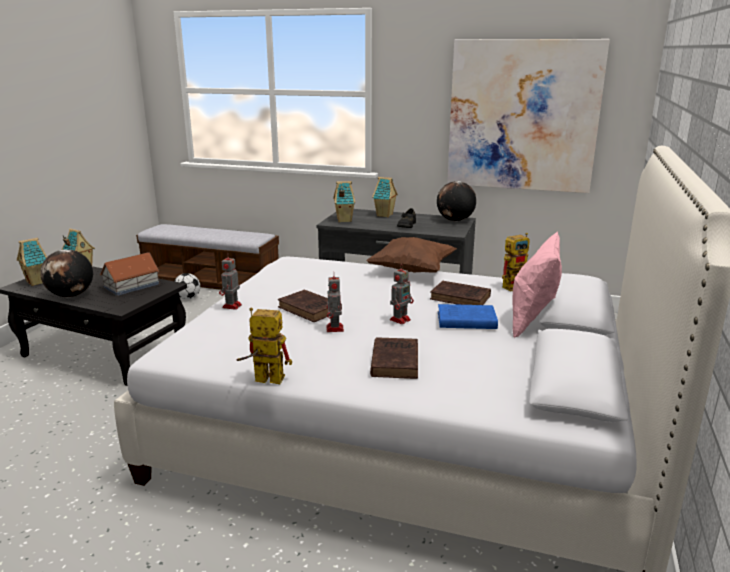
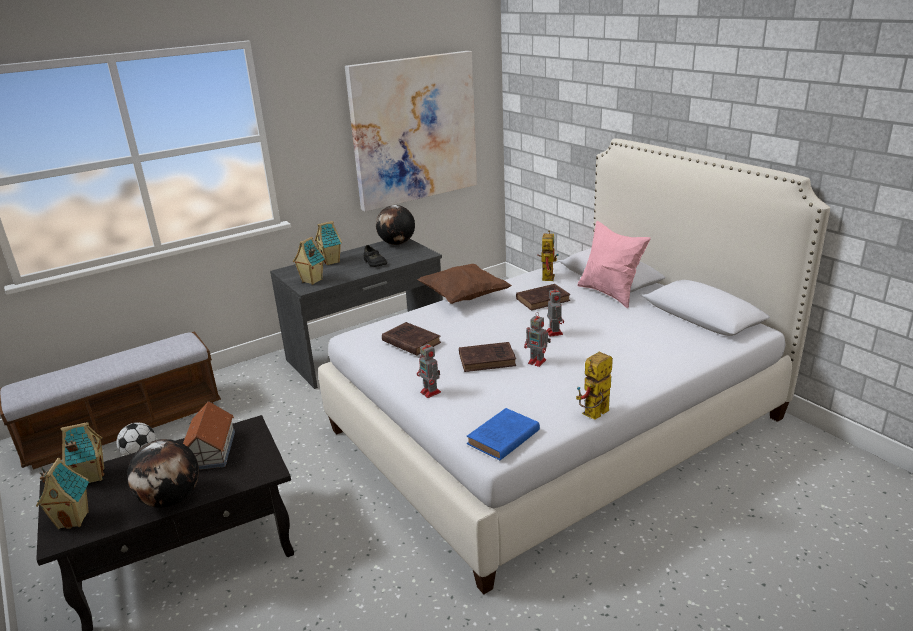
camera: 50 degrees left, 5 degrees up
(395, 361) = (618, 357): brown book -> brown book (410, 341)
(464, 321) = (583, 312): blue book -> blue book (502, 438)

